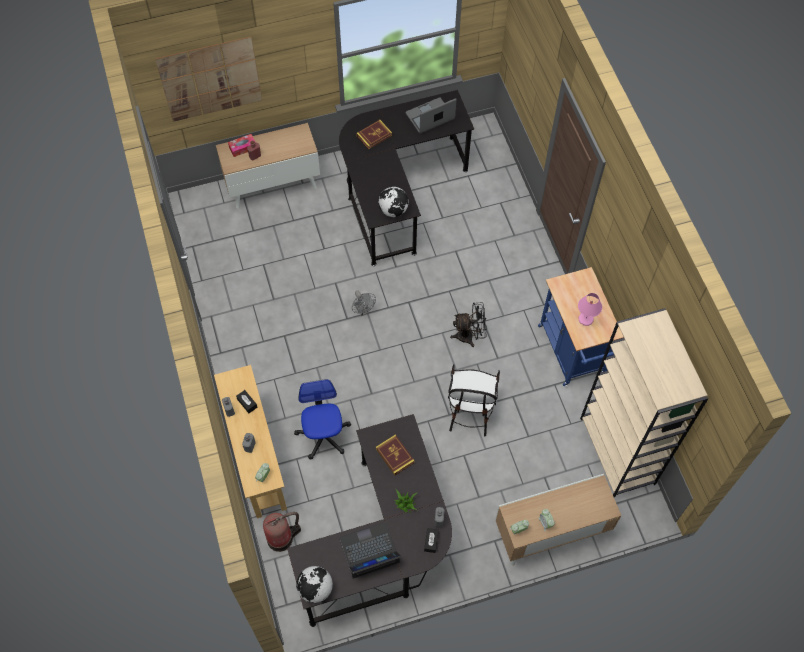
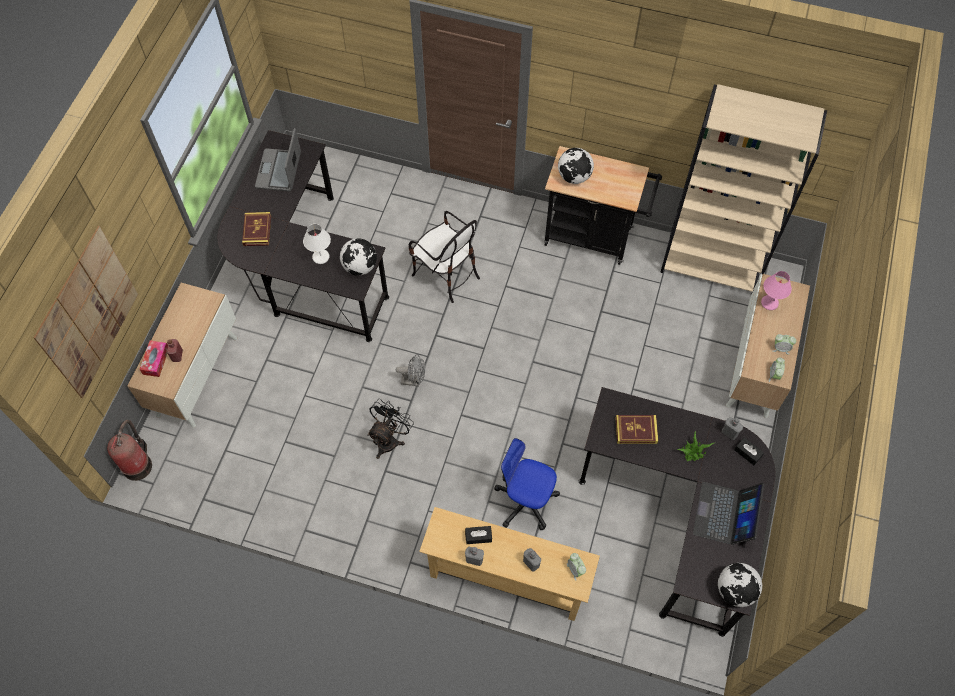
camera: 55 degrees left, 0 degrees up
(282, 538) = (611, 608): fire extinguisher -> fire extinguisher (138, 464)
(382, 183) = (320, 257): none -> white table lamp
(469, 336) = (512, 306): black fan -> black fan (389, 439)
(470, 410) = (590, 354): chair -> chair (445, 275)
(571, 292) = (574, 177): none -> globe
(573, 354) = (594, 237): blue cart -> black cart
(585, 319) = (610, 184): pink table lamp -> pink table lamp (770, 303)

